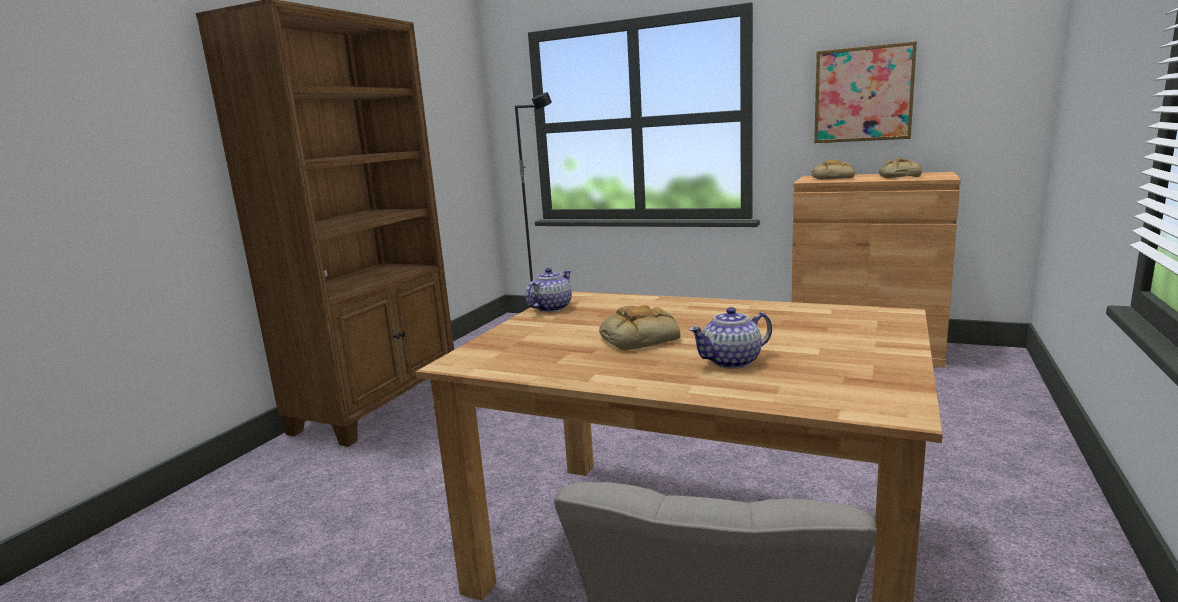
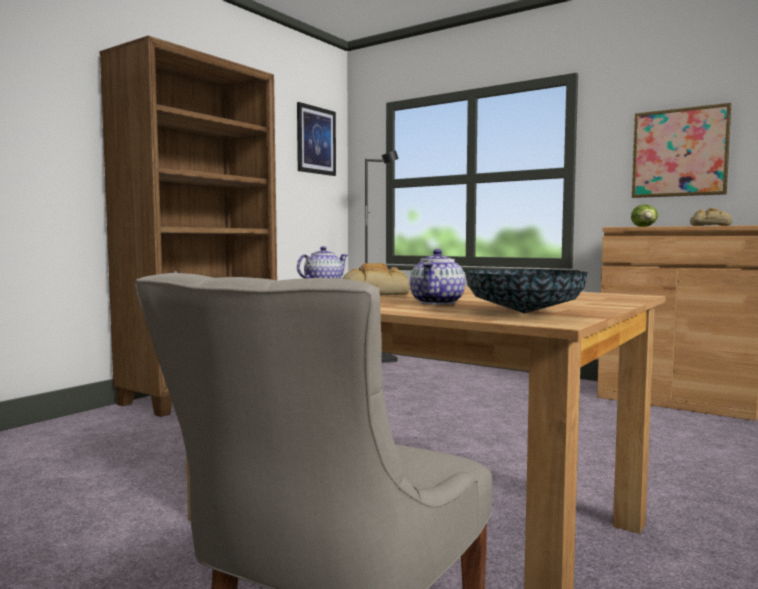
camera: 10 degrees right, 10 degrees down
(451, 83) = (316, 140): none -> picture
(732, 362) = (438, 302): teapot -> teapot turned 60 degrees counterclockwise
(833, 178) = (645, 226): bread -> lettuce
(848, 387) = (524, 313): none -> bowl

